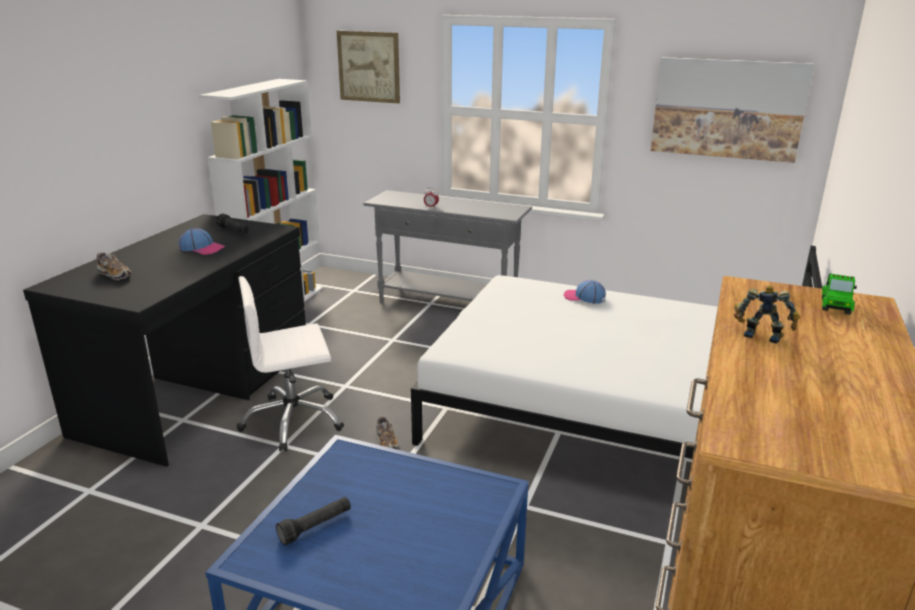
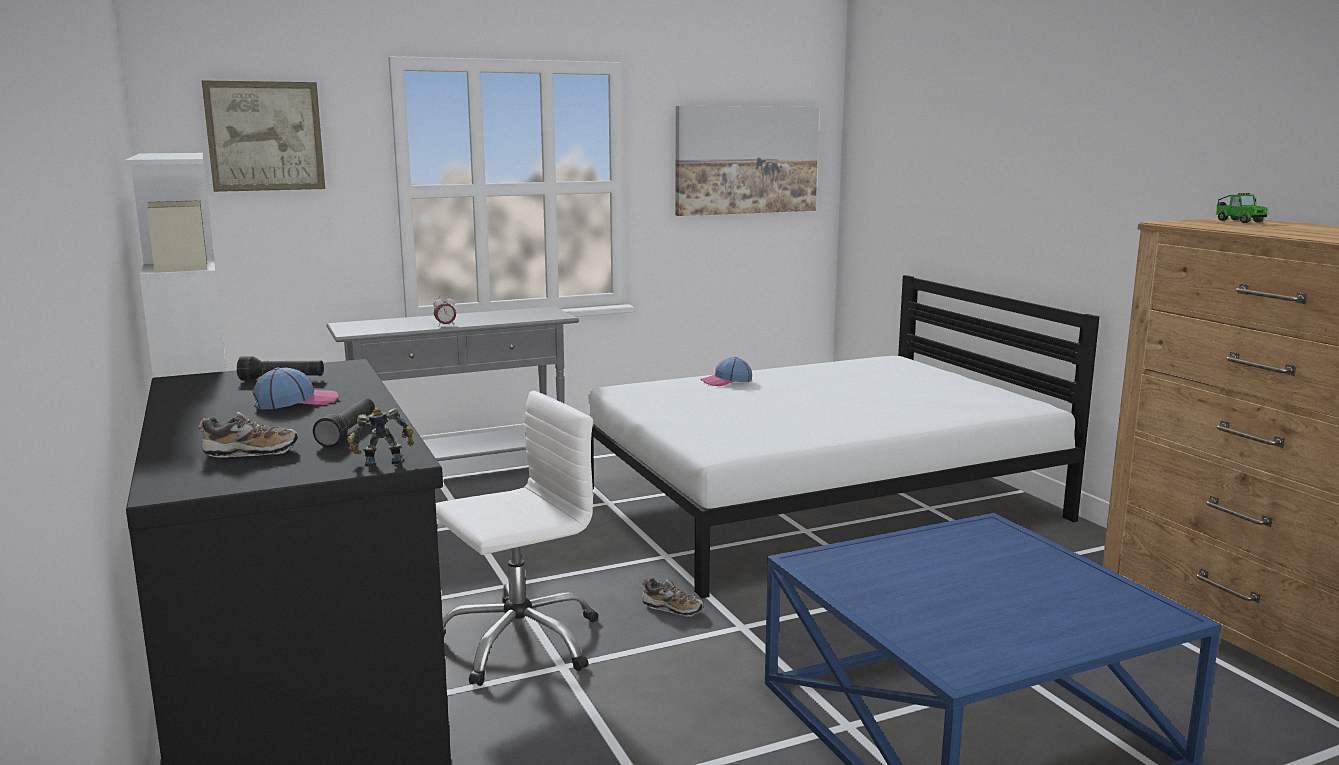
camera: 45 degrees left, 10 degrees down
(293, 421) = (519, 641): white office chair -> white office chair turned 150 degrees counterclockwise
(315, 527) = (942, 618): black flashlight -> black flashlight (348, 432)
(762, 334) = (1277, 231): toy robot -> toy robot (382, 461)

